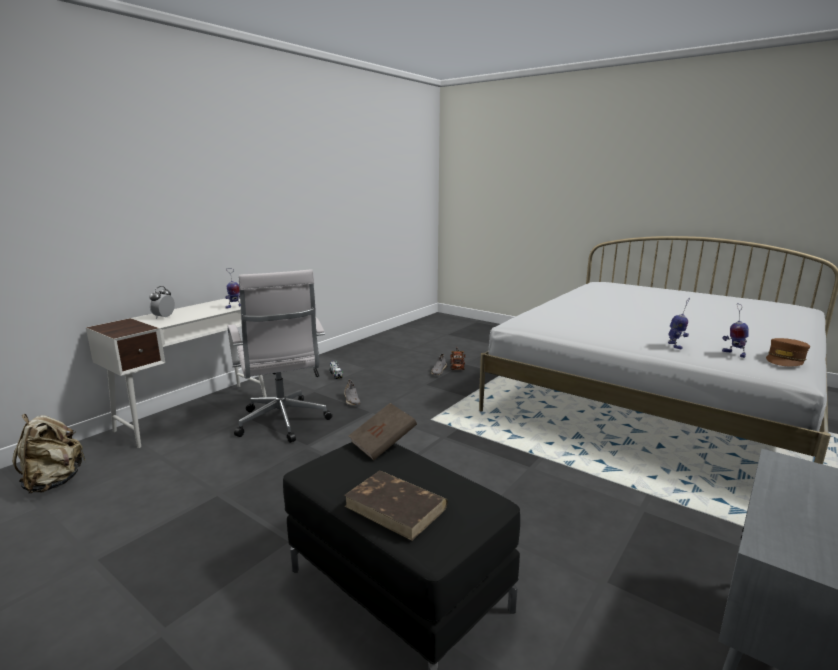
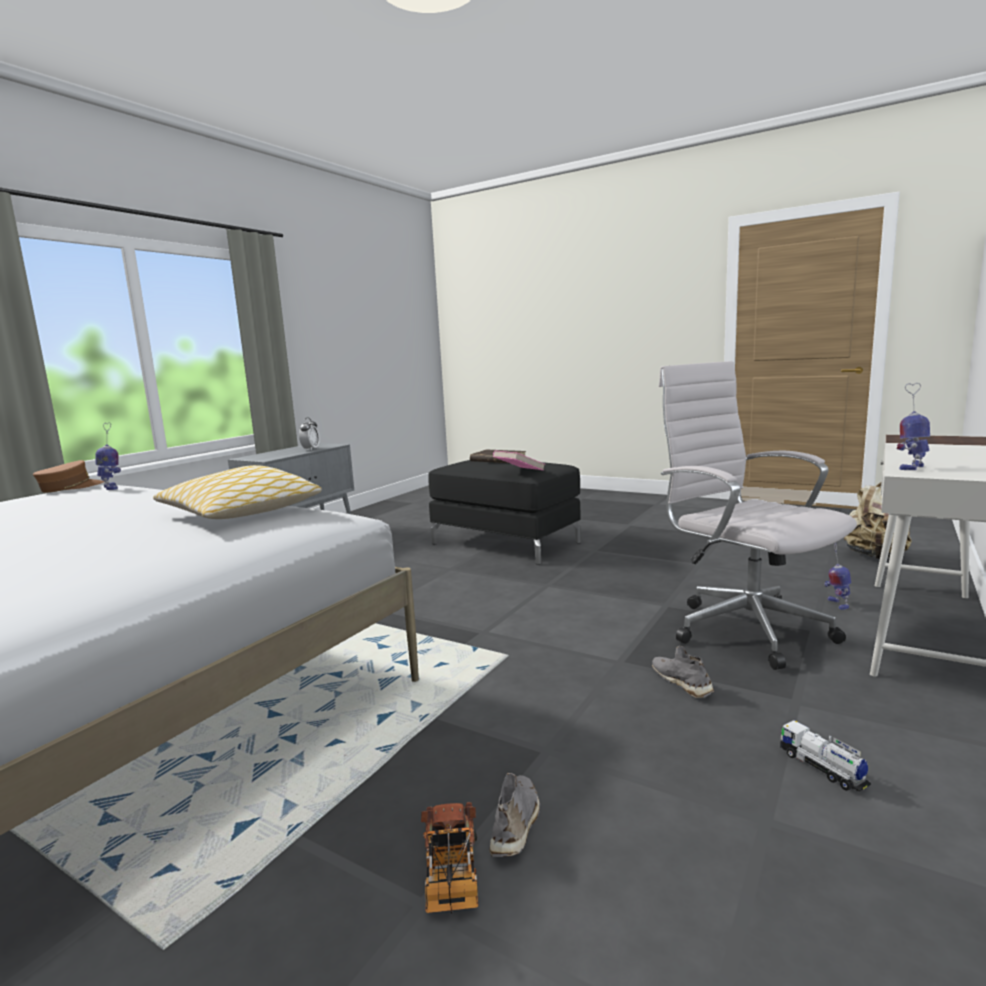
camera: 175 degrees right, 5 degrees down
(164, 317) = (947, 449): alarm clock -> alarm clock (310, 449)
(383, 444) = (519, 471): brown book -> pink book
(567, 321) = (241, 513): none -> pillow
(675, 346) = (158, 491): toy robot -> toy robot (837, 604)

